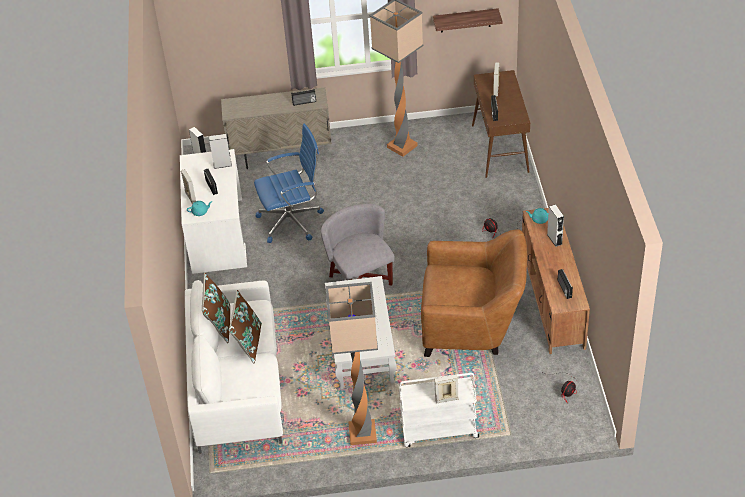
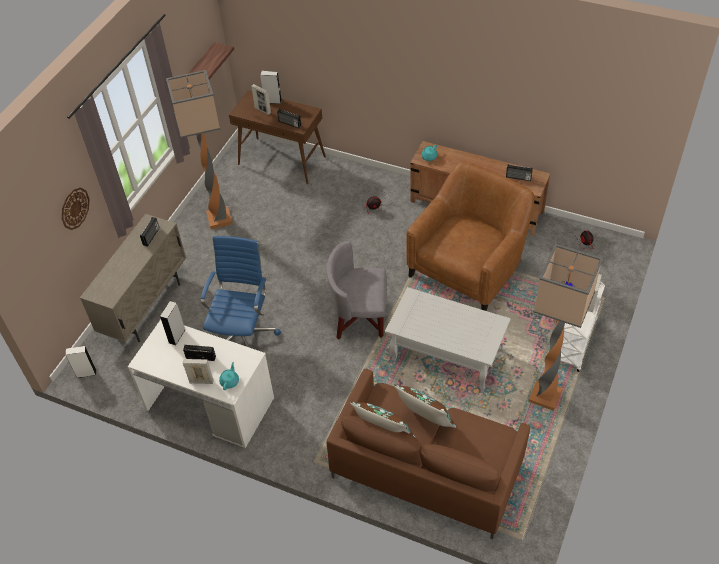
camera: 60 degrees left, 5 degrees up
(237, 387) = (427, 471): white sofa -> brown sofa
(258, 37) = (74, 208): none -> wall clock
(554, 239) = (458, 158): grey speaker -> grey speaker (273, 101)

